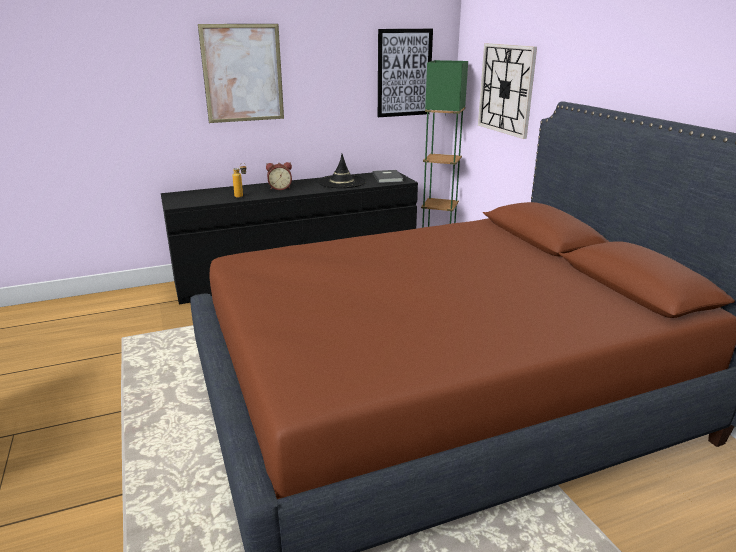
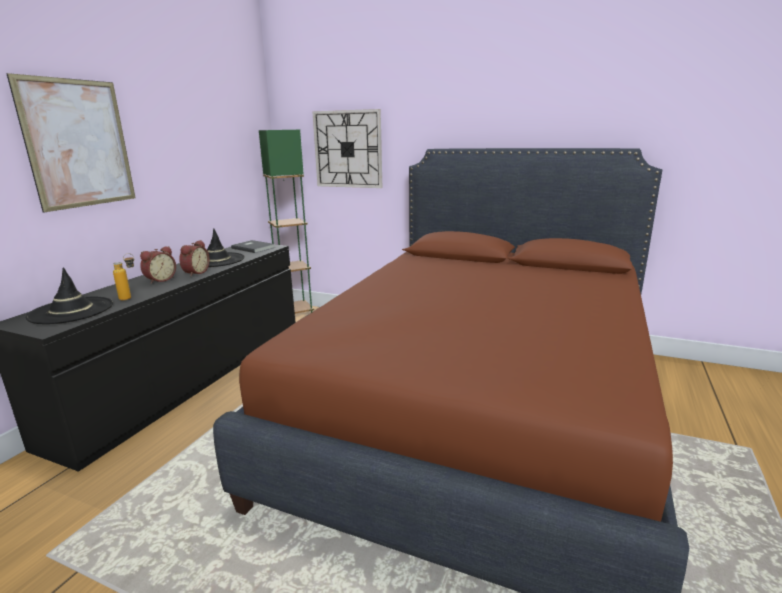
camera: 45 degrees left, 5 degrees down
(203, 196) = (71, 311): none -> black hat
(308, 189) = (195, 273): none -> alarm clock
(404, 73) = (236, 143): picture -> none

